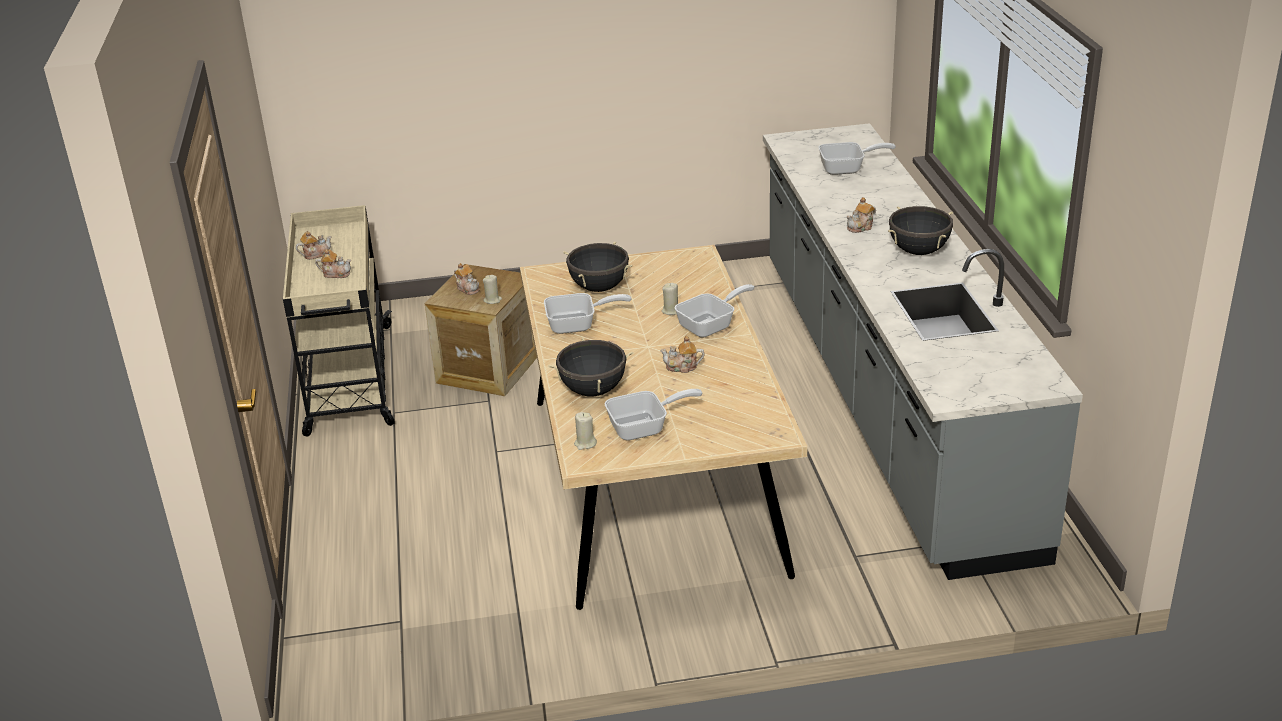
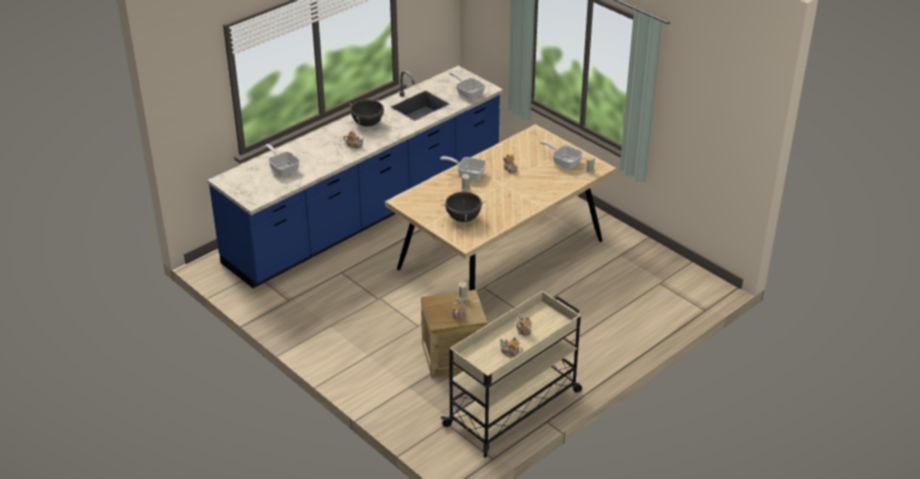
camera: 125 degrees left, 5 degrees up
(578, 325) = (504, 210): frying pan -> frying pan (468, 93)
(593, 390) = (552, 184): black cooking pot -> none
(887, 396) = (367, 213): grey counter -> blue counter

